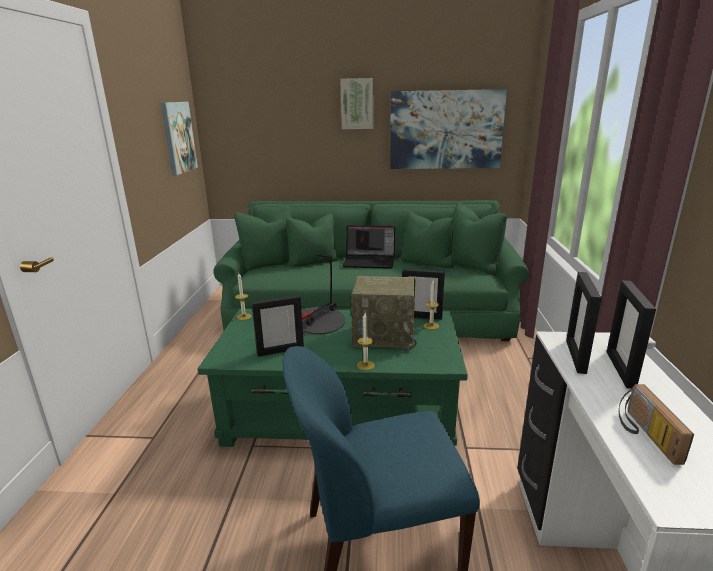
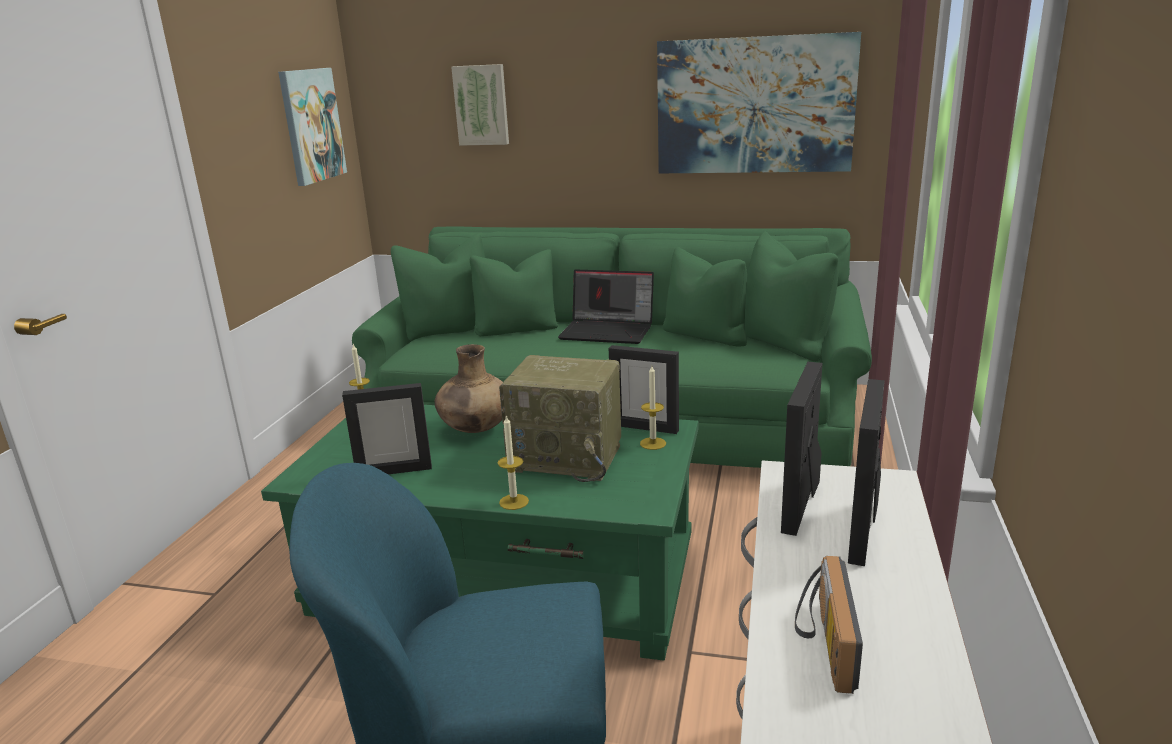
camera: 10 degrees right, 0 degrees up
(319, 322) = (475, 429): table lamp -> brown vase
(357, 104) = (602, 64): picture -> picture (481, 105)

